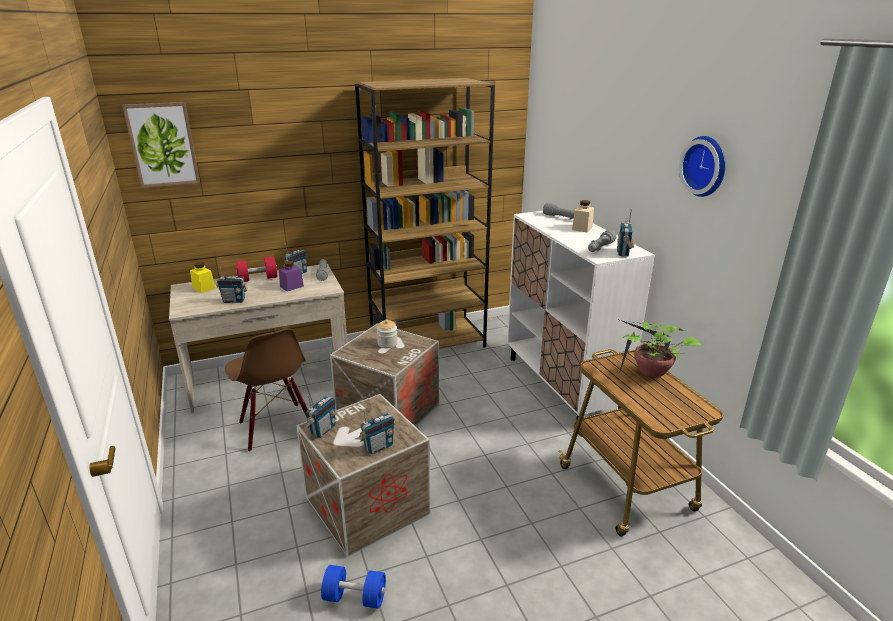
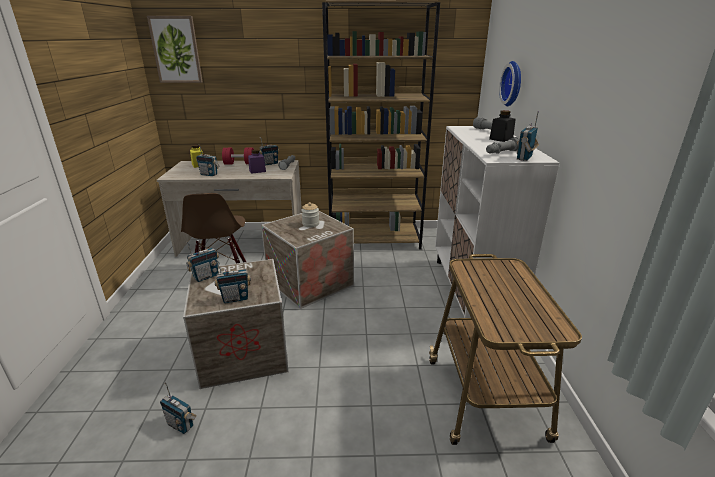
camera: 20 degrees right, 0 degrees up
(355, 597) = (181, 425): blue dumbbell -> radio
(582, 228) = (501, 139): beige jar -> black jar
(650, 374) = (518, 282): potted plant -> none
(706, 166) = (618, 51): wall clock -> wall clock (513, 84)

